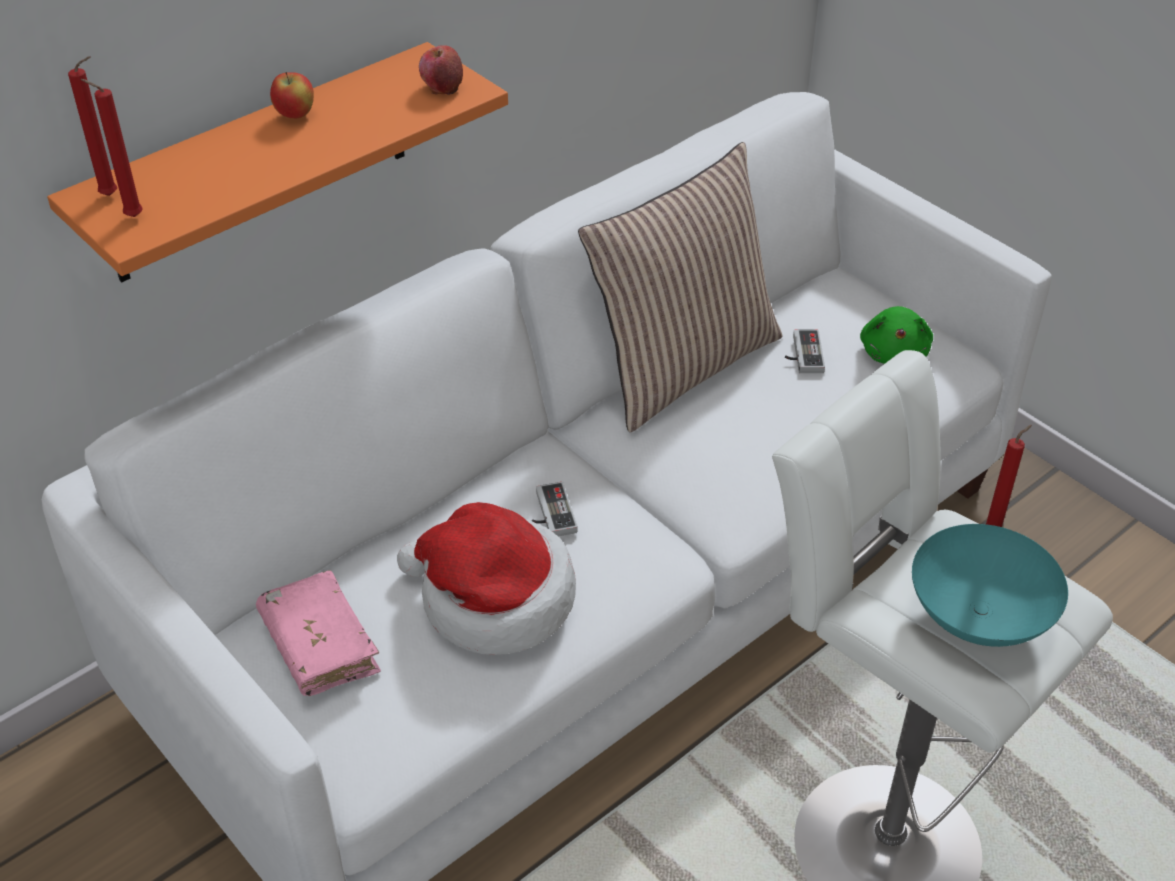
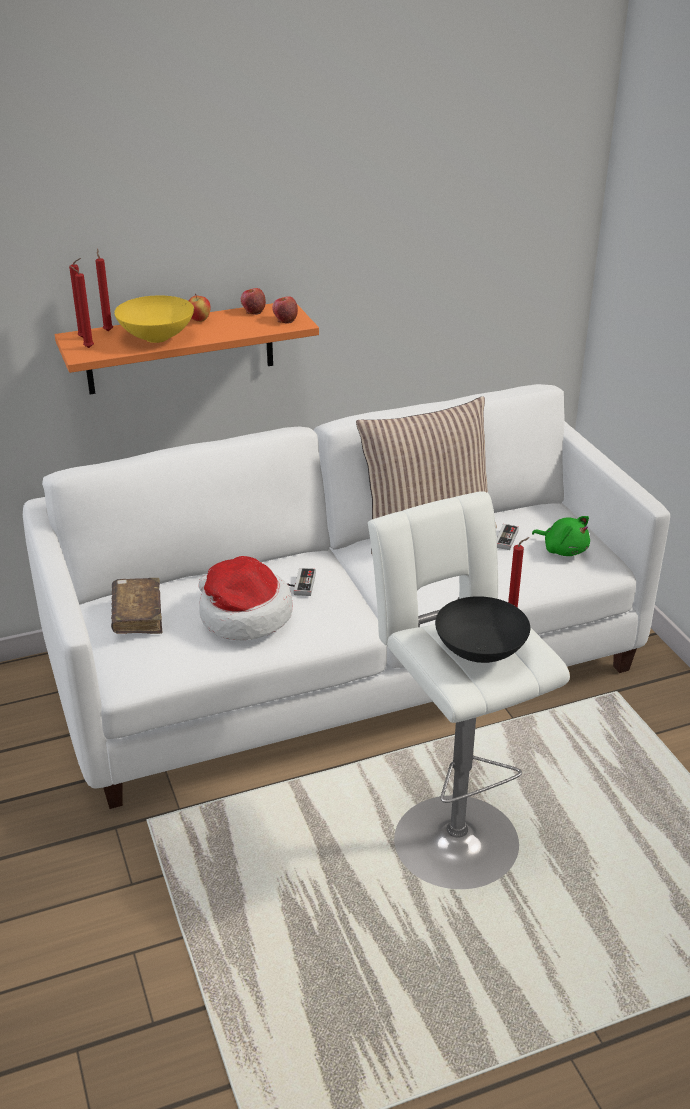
camera: 20 degrees right, 10 degrees down
(145, 169) = (108, 330): none -> red candle
(247, 169) = (158, 338): none -> yellow bowl
(319, 645) = (137, 614): pink book -> brown book
(375, 77) = (253, 311): none -> apple
(894, 353) = (563, 549): green plush toy -> green plush toy turned 75 degrees counterclockwise
(976, 615) = (479, 651): turquoise bowl -> black bowl

